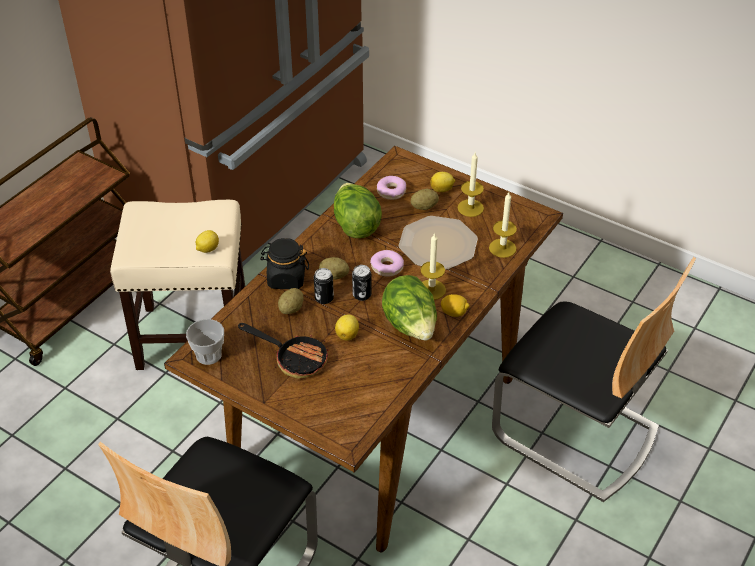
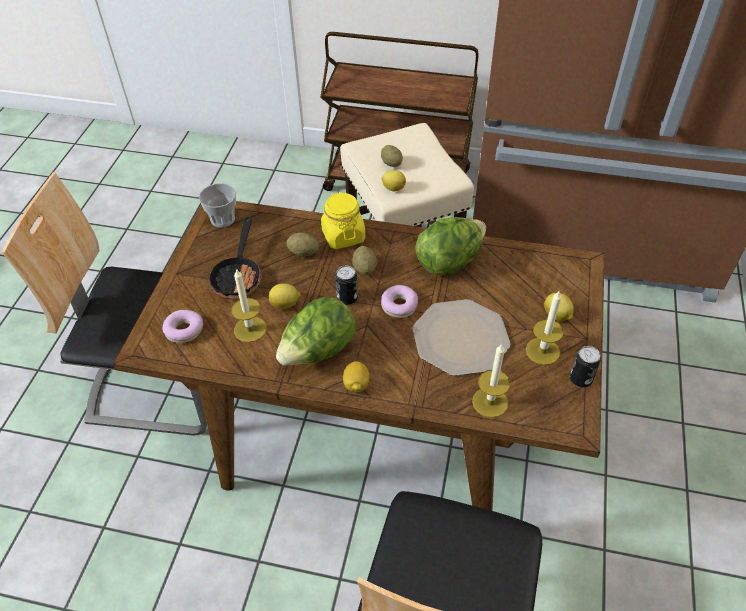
camera: 70 degrees right, 5 degrees up
(286, 278) = (343, 236): black jar -> yellow jar
(324, 298) = (329, 271): can -> can (580, 379)
(391, 191) = (523, 273): donut -> donut (184, 330)
(424, 207) = (515, 308): potato -> potato (391, 163)
(431, 289) = (383, 353): candle -> candle (250, 329)

